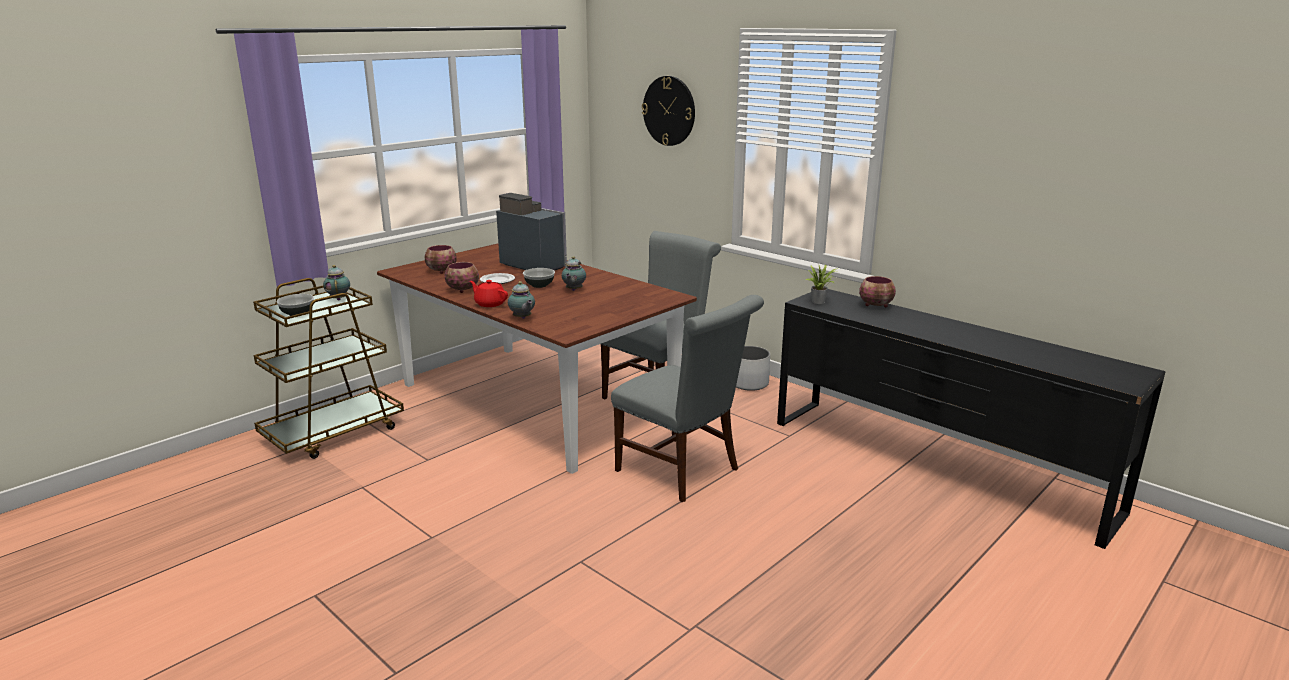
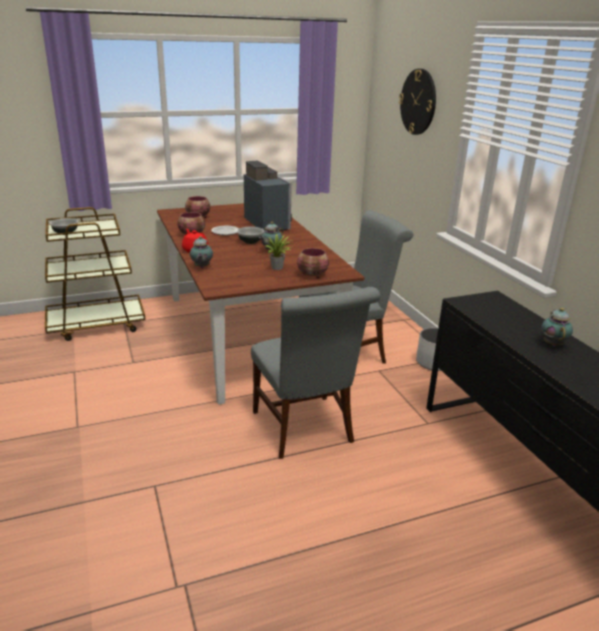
camera: 25 degrees right, 5 degrees up
(339, 299) = (105, 226): teapot -> teapot (552, 343)
(820, 302) = (477, 305): potted plant -> potted plant (278, 268)
(876, 305) = (533, 321): bowl -> bowl (313, 275)

